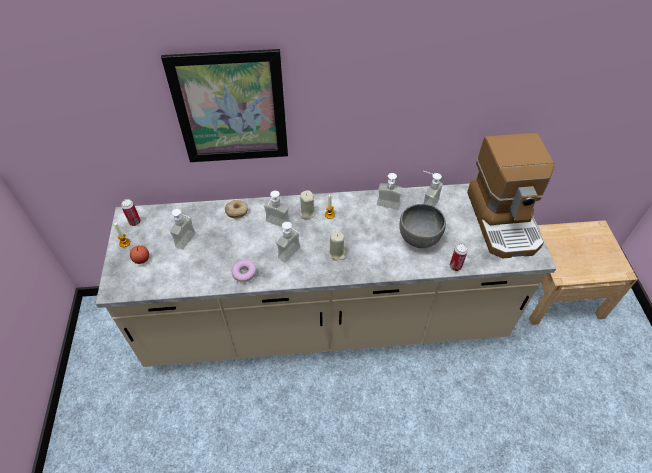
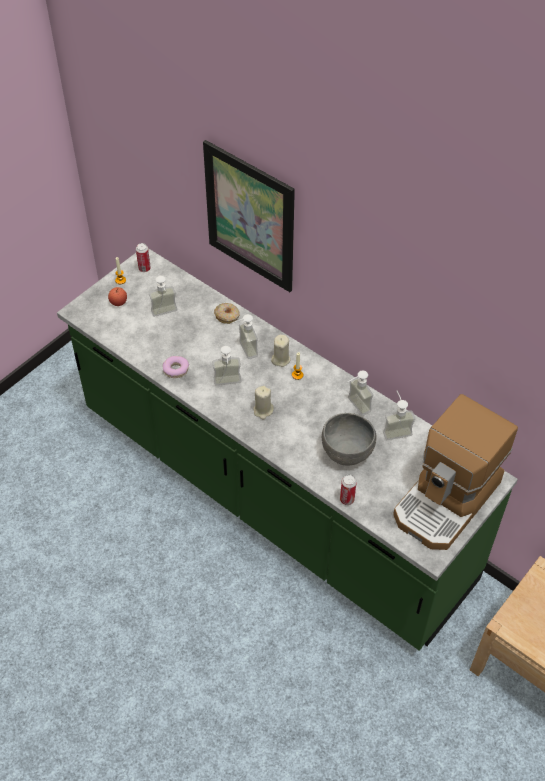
camera: 45 degrees right, 0 degrees up
(326, 322) = (272, 496): beige counter -> green counter

